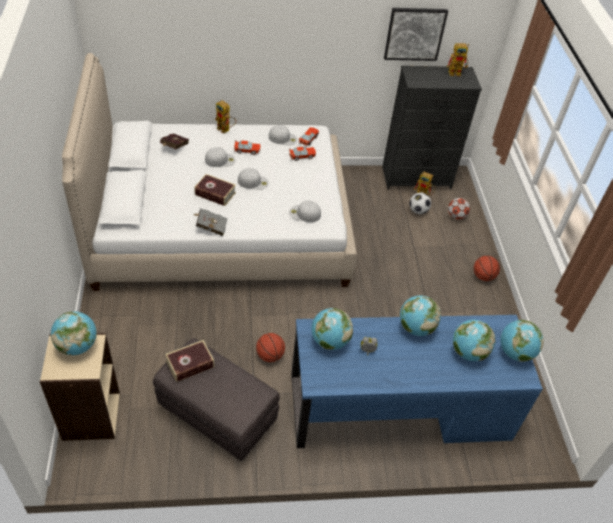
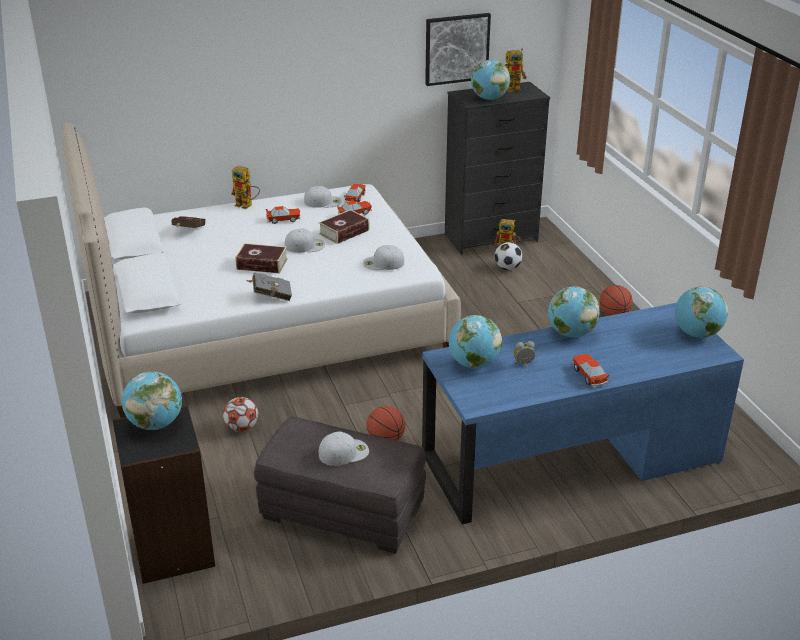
camera: 10 degrees left, 15 degrees down
(90, 416) = (172, 550): beige bookcase -> black bookcase
(190, 364) = (299, 440): book -> book (344, 232)
(220, 160) = (253, 233): white cap -> white cap (344, 452)
(413, 375) = (589, 375): none -> toy car
(456, 216) = (555, 265): football -> football (242, 428)
(468, 352) = (643, 343): globe -> globe (489, 99)

